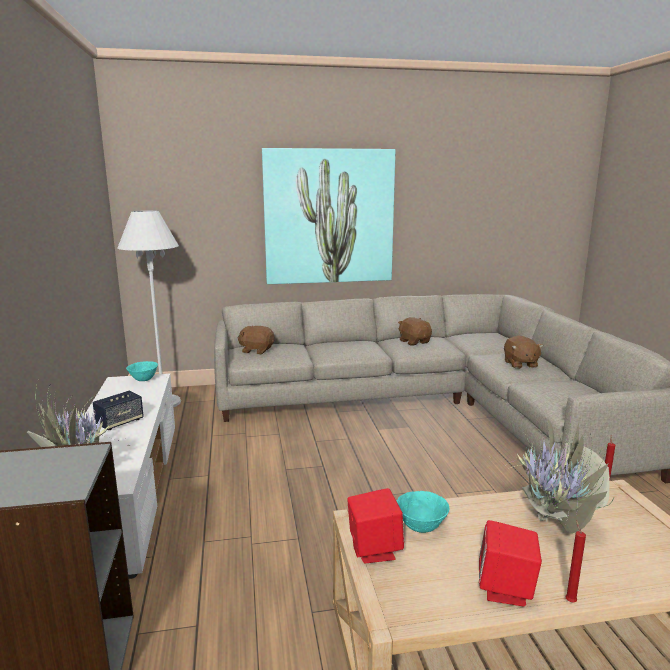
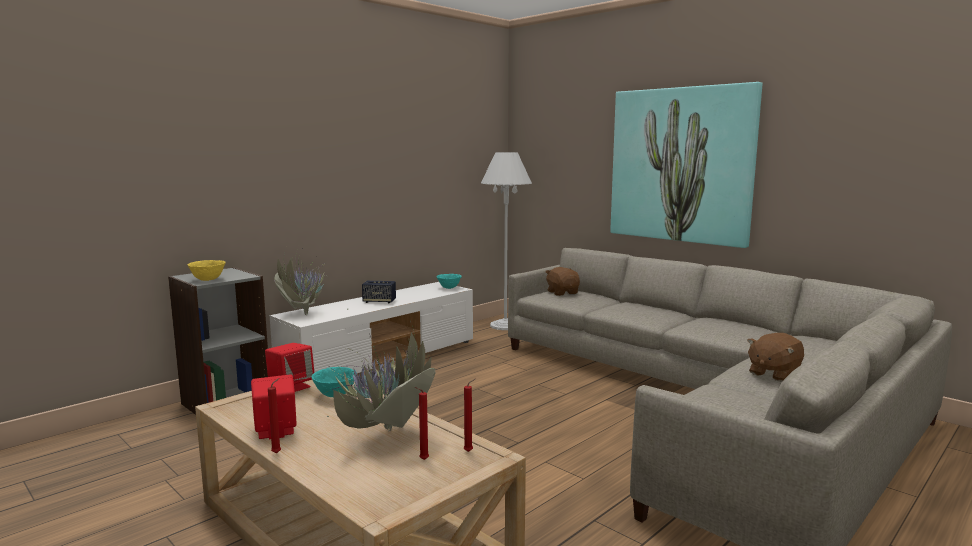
camera: 55 degrees right, 5 degrees down
(59, 483) = (208, 280): none -> yellow bowl
(414, 342) = (720, 324): brown plush toy -> none
(612, 523) = (422, 460): none -> red candle

